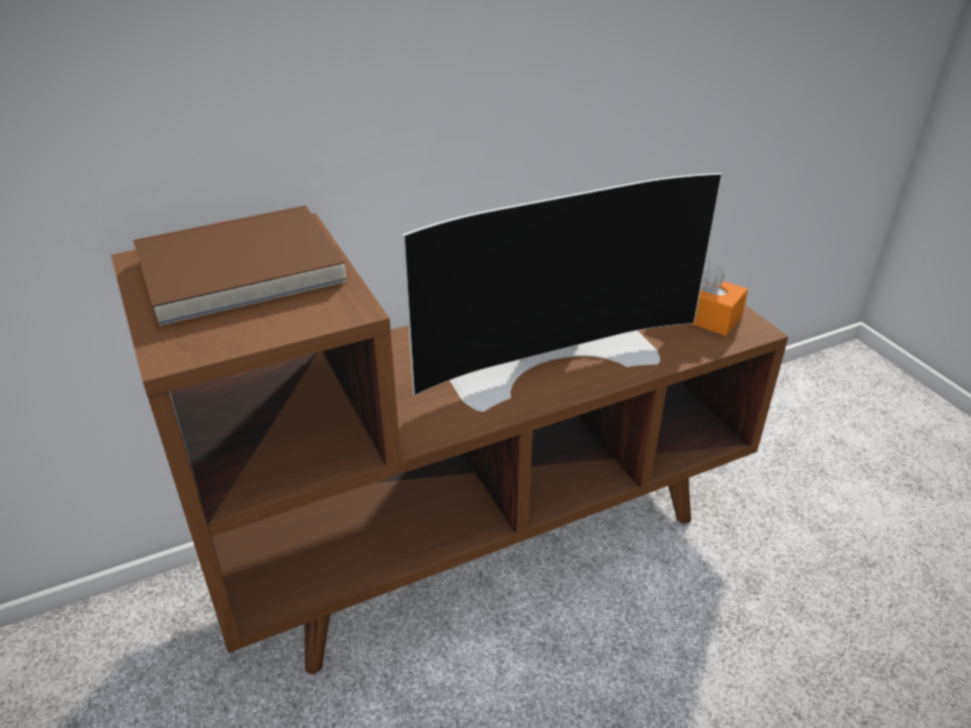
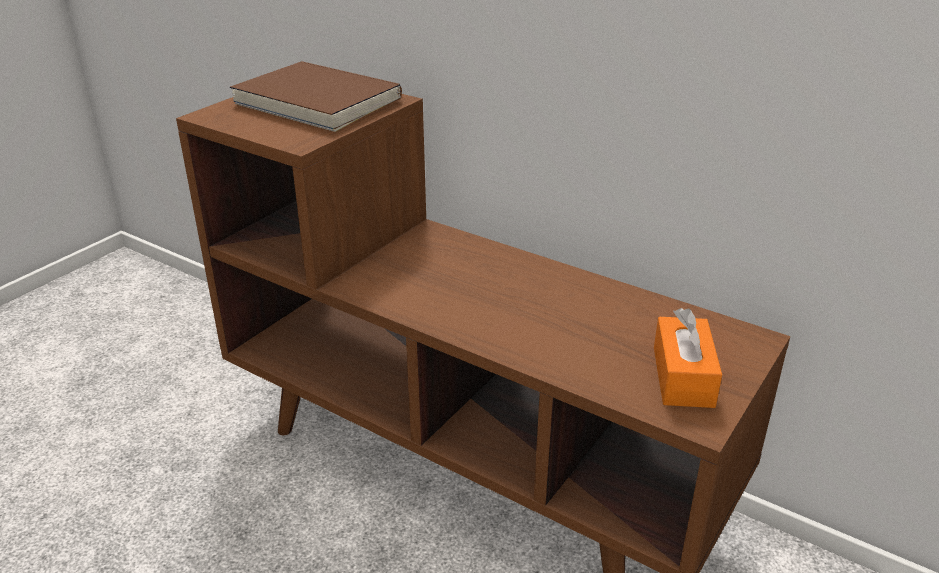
camera: 60 degrees right, 5 degrees down
(552, 358) = (509, 314): television -> none

